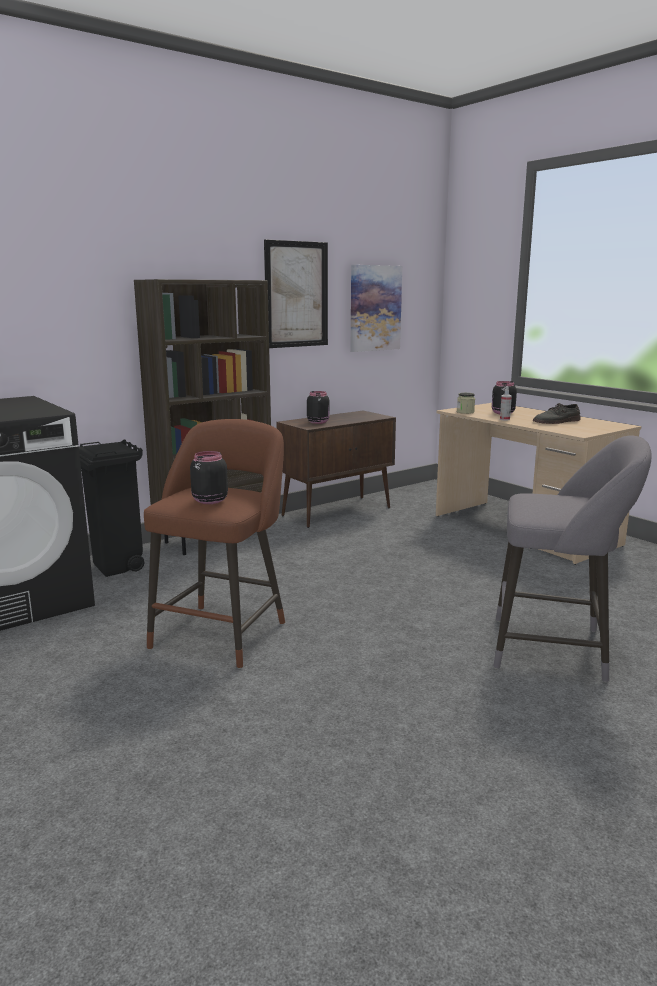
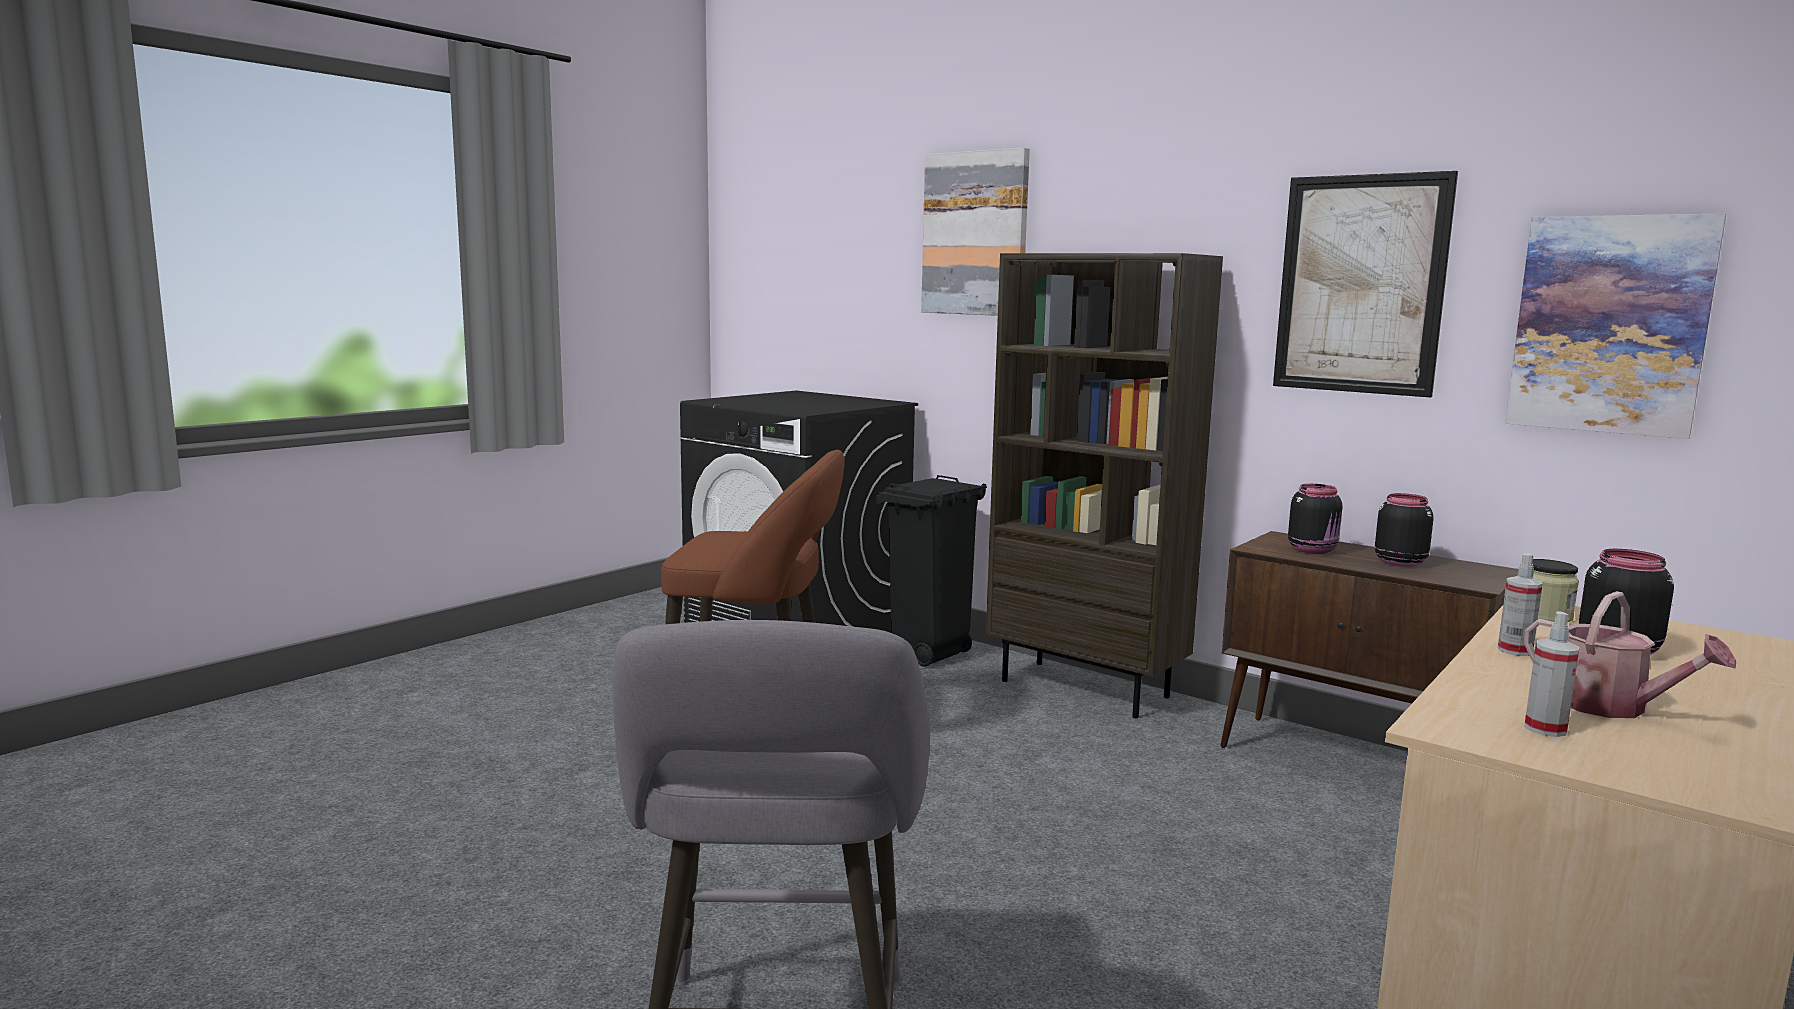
camera: 75 degrees right, 5 degrees down
(67, 262) = (975, 234): none -> picture
(209, 501) = (718, 541): black jar -> black jar (1399, 562)
(557, 421) = (1612, 707): grey shoe -> watering can
(577, 428) = (1545, 729): none -> spray bottle

